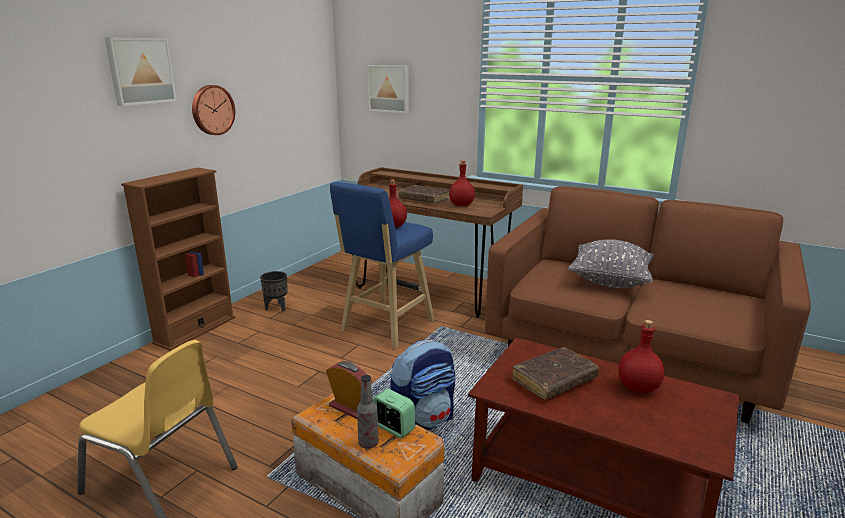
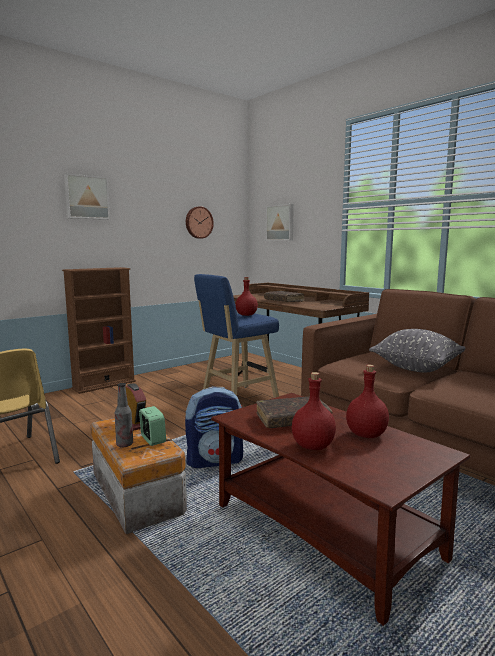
camera: 20 degrees right, 10 degrees down
(212, 110) = (138, 229): wall clock -> wall clock (198, 222)
(277, 307) = (168, 379): black planter -> none
(461, 205) = (309, 304): red bottle -> red bottle (312, 446)

